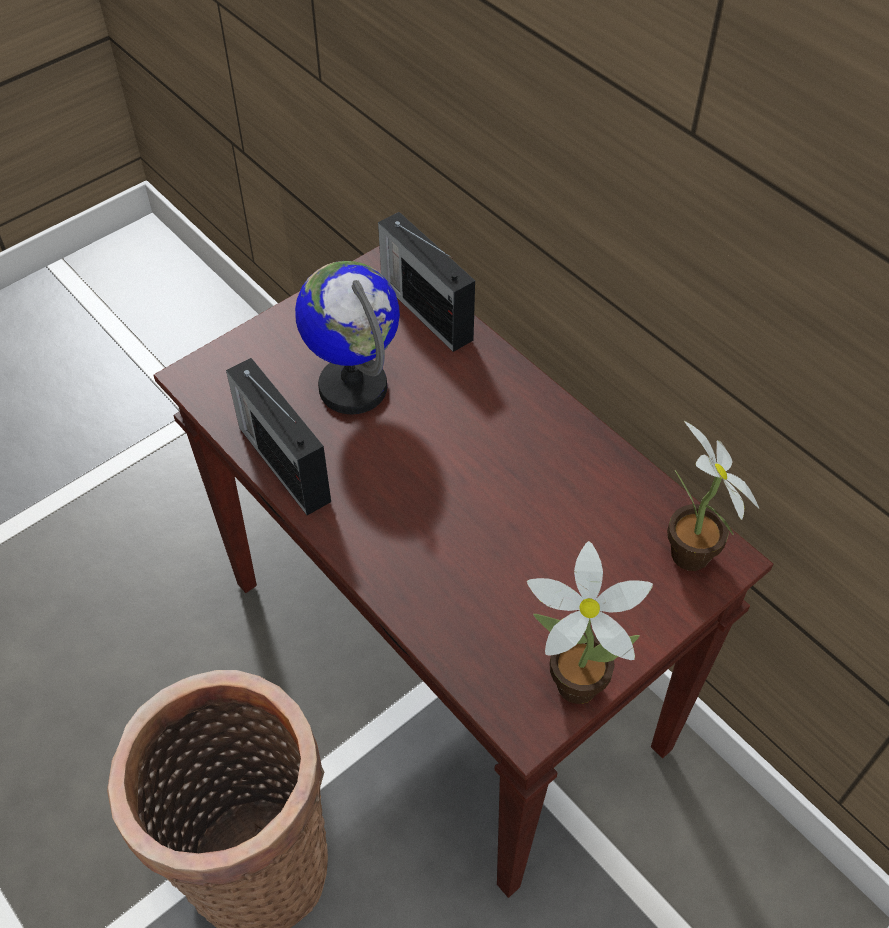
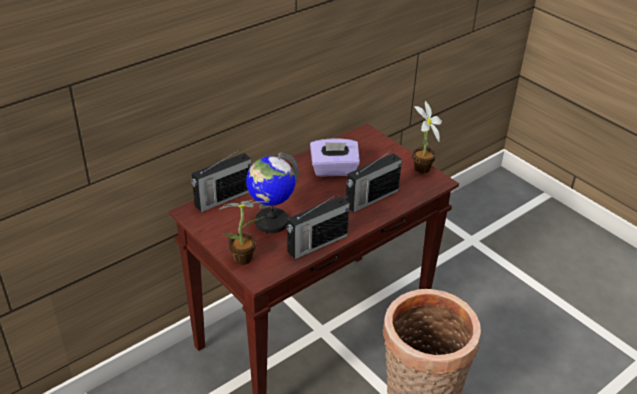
camera: 90 degrees left, 15 degrees down
(440, 563) = (371, 199): none -> radio
(545, 490) = (334, 170): none -> purple tissue box
(690, 561) = (367, 139): potted plant -> potted plant (246, 258)

